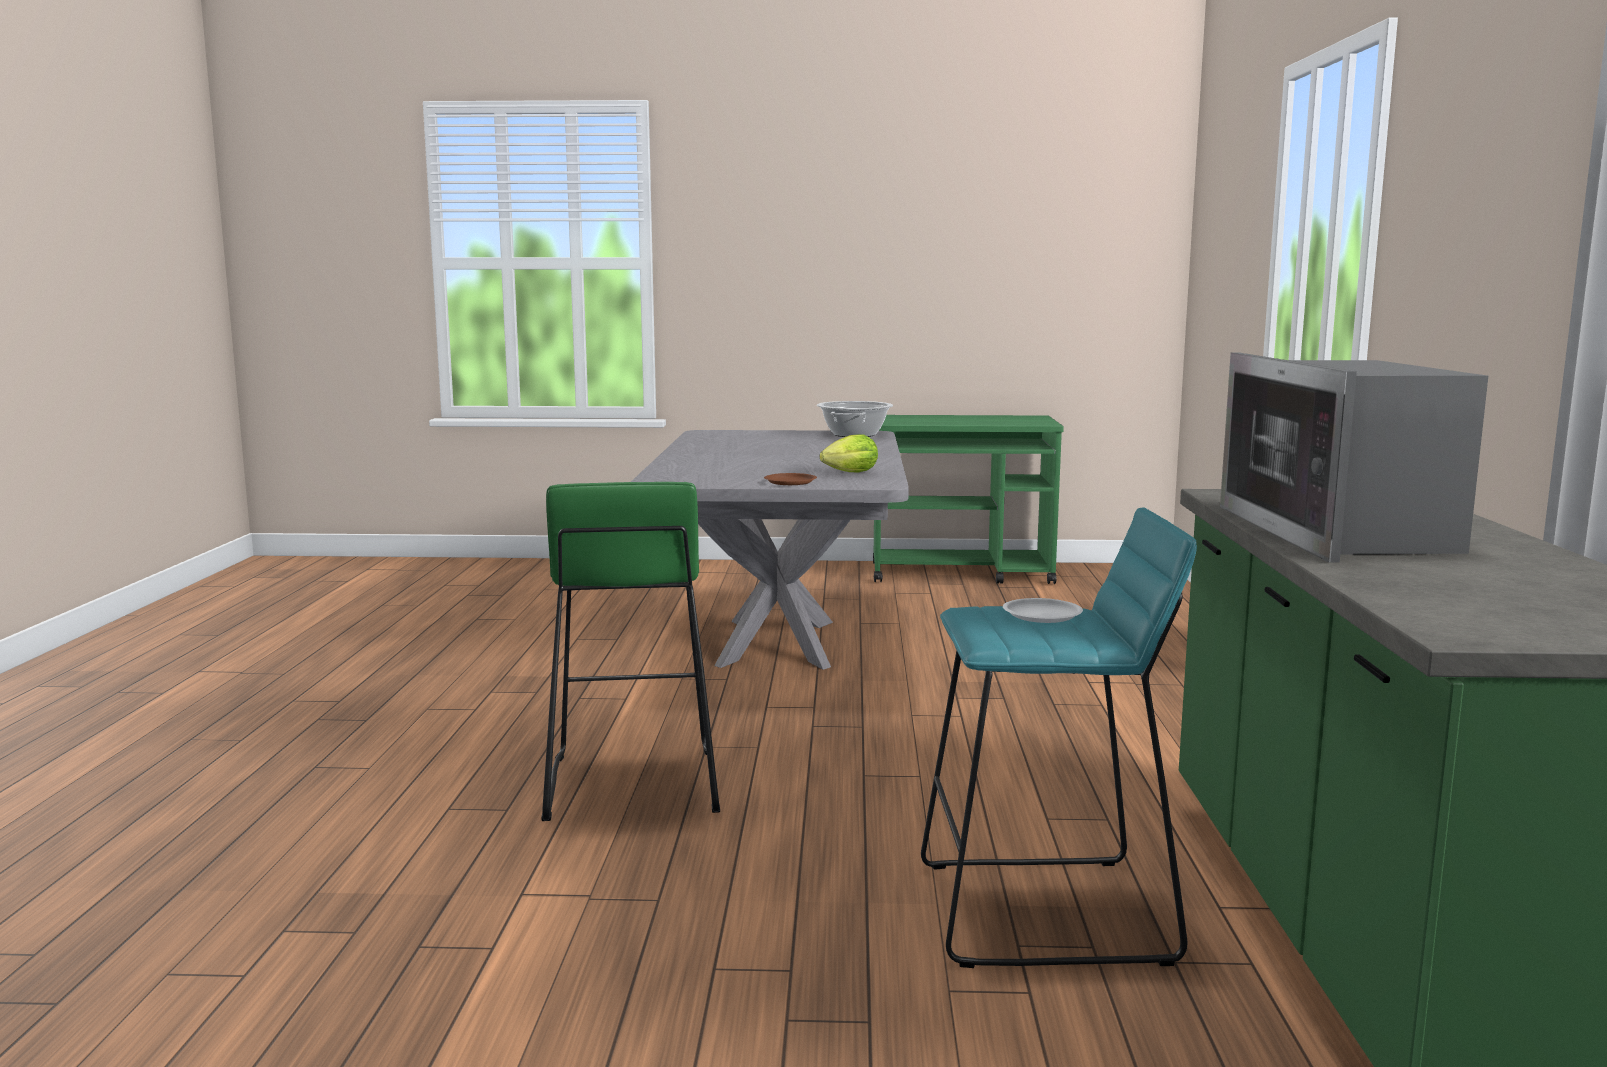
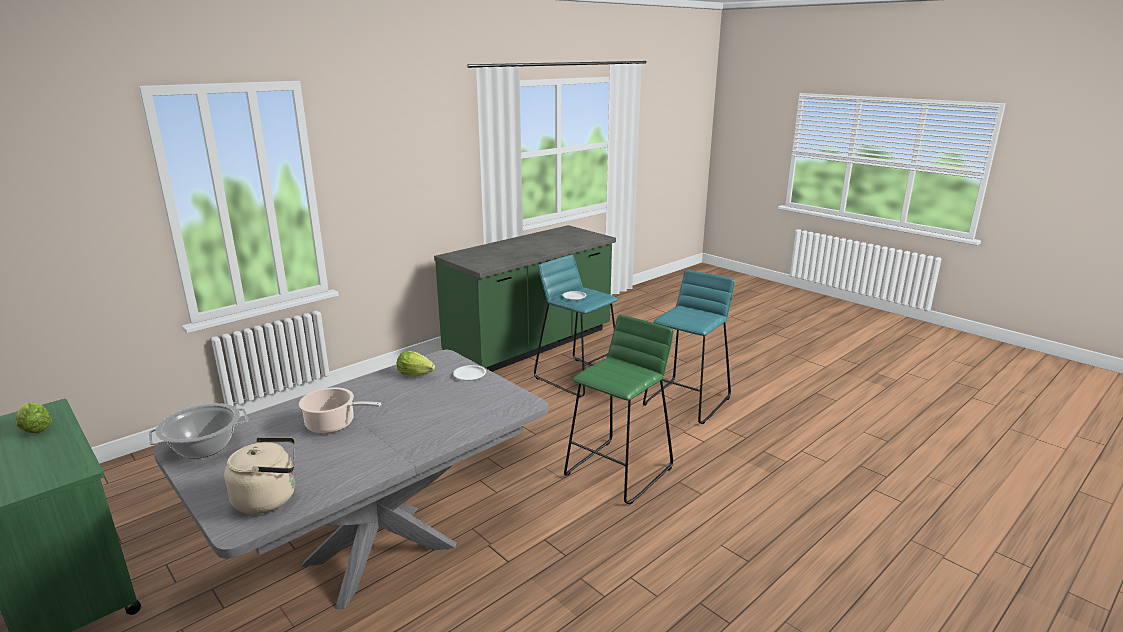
camera: 135 degrees left, 10 degrees up
(669, 980) = (687, 401): none -> turquoise stool
(724, 436) = (269, 498): none -> beige kettle
(789, 482) = (470, 375): brown plate -> white plate
(803, 450) = (333, 424): none -> cooking pot
(1004, 421) = (35, 428): none -> lettuce
(1338, 531) = (522, 252): microwave -> none

